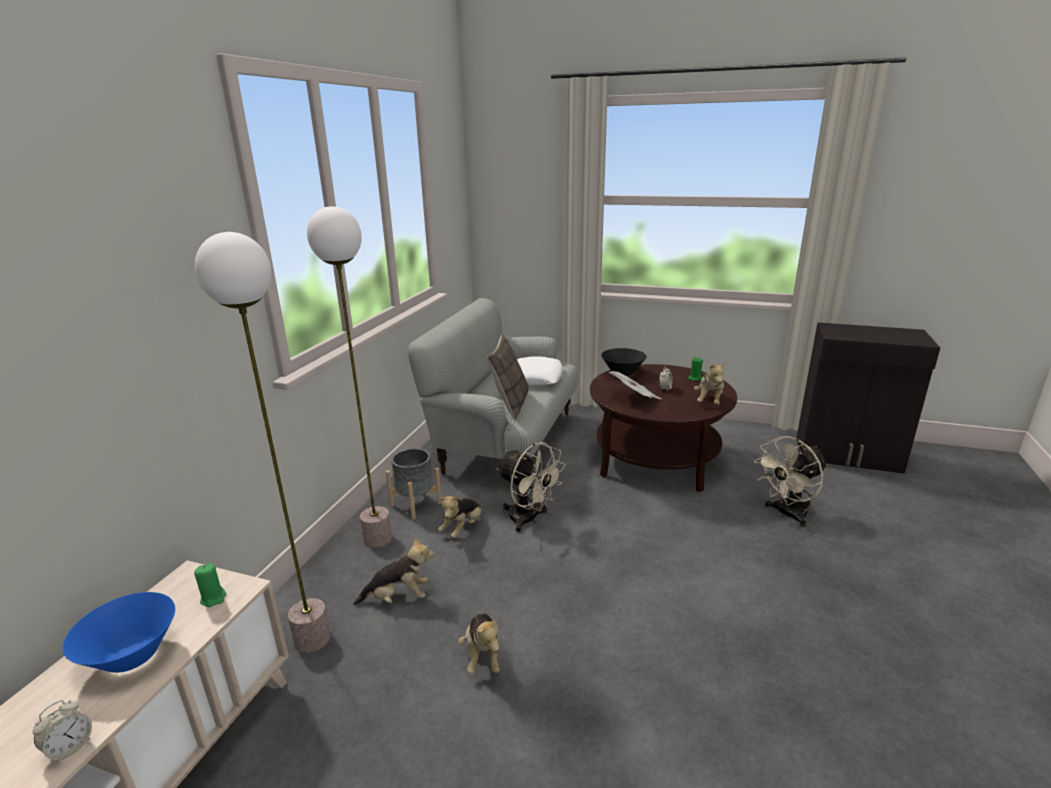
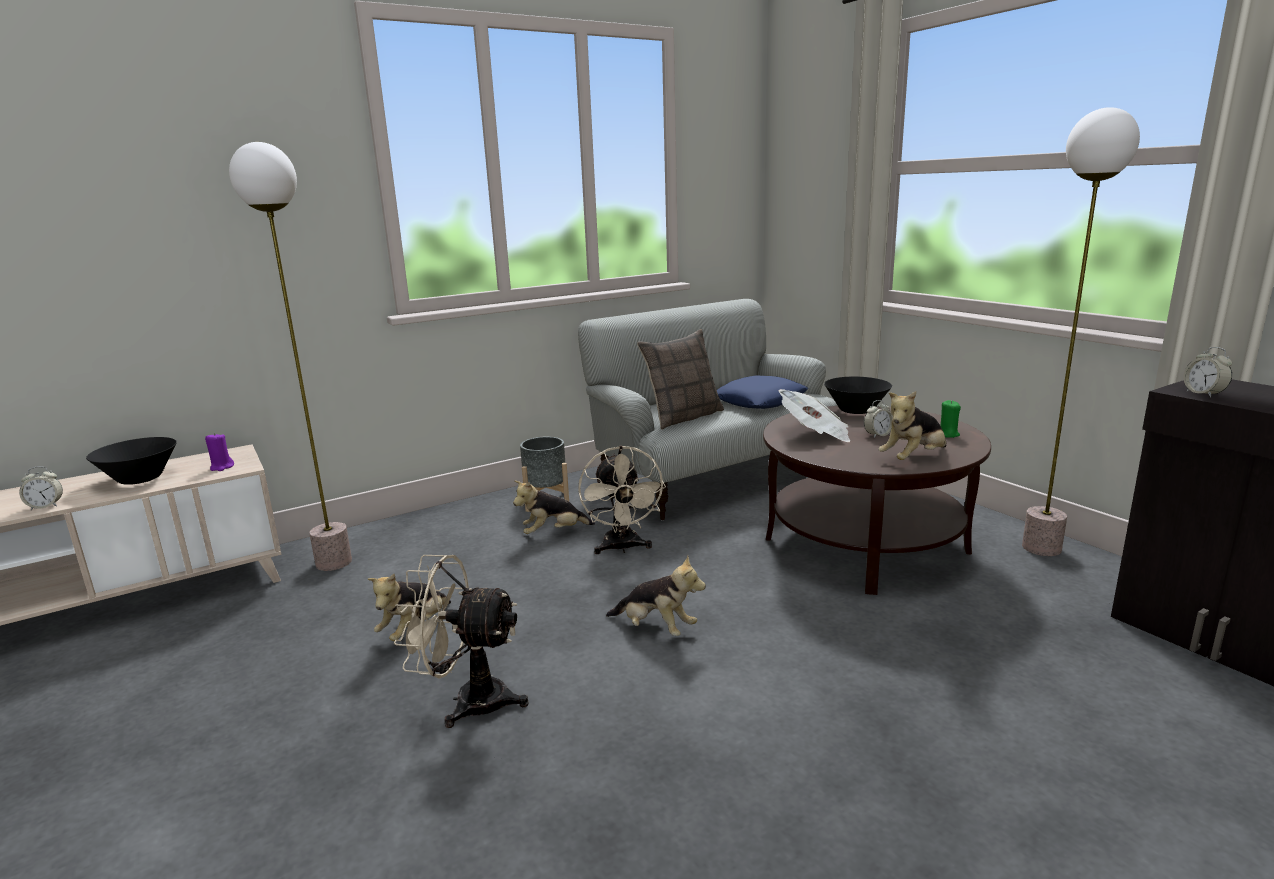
camera: 40 degrees right, 5 degrees down
(131, 655) = (140, 479): blue bowl -> black bowl
(213, 598) = (221, 467): green candle -> purple candle
(378, 539) = (478, 516): floor lamp -> floor lamp (1042, 548)
(398, 597) = (425, 561): plush toy -> plush toy (656, 628)
(535, 377) = (760, 401): white pillow -> blue pillow
(786, 514) = (960, 665): beige fan -> beige fan (468, 701)
(844, 336) = (1203, 394): none -> alarm clock

